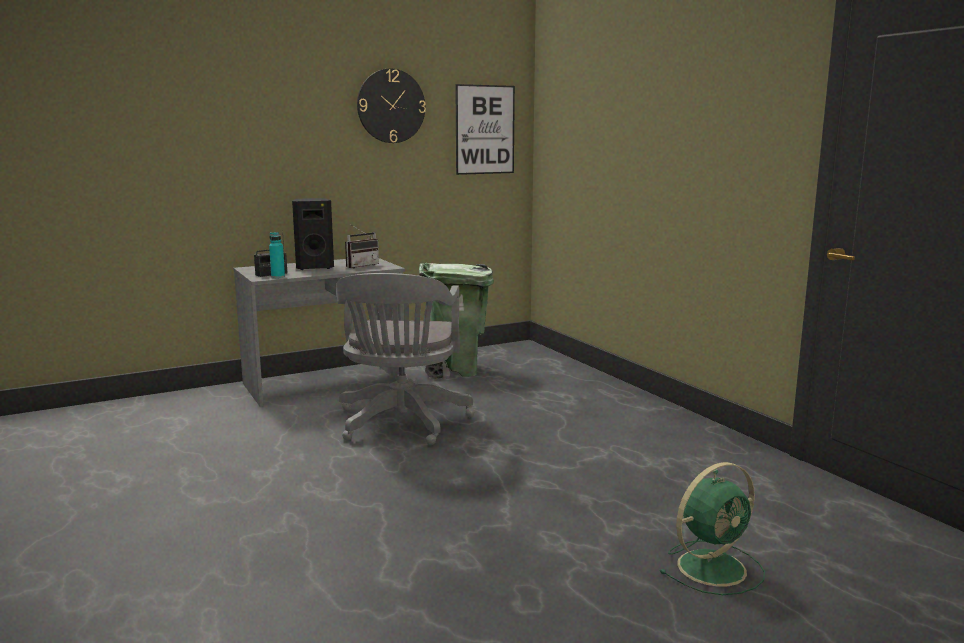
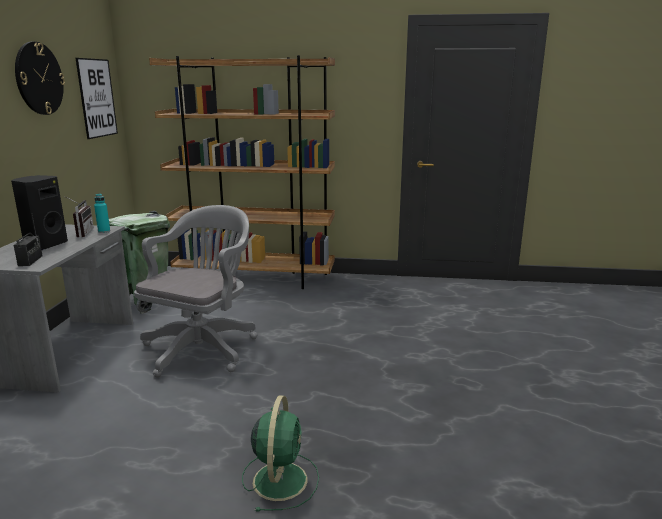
camera: 55 degrees left, 5 degrees up
(278, 277) = (48, 260): turquoise bottle -> turquoise bottle (104, 231)
(401, 424) = (203, 347): grey office chair -> grey office chair turned 105 degrees counterclockwise
(597, 388) = (255, 278): none -> brown bookcase
(714, 567) = (478, 331): green fan -> green fan (280, 479)

